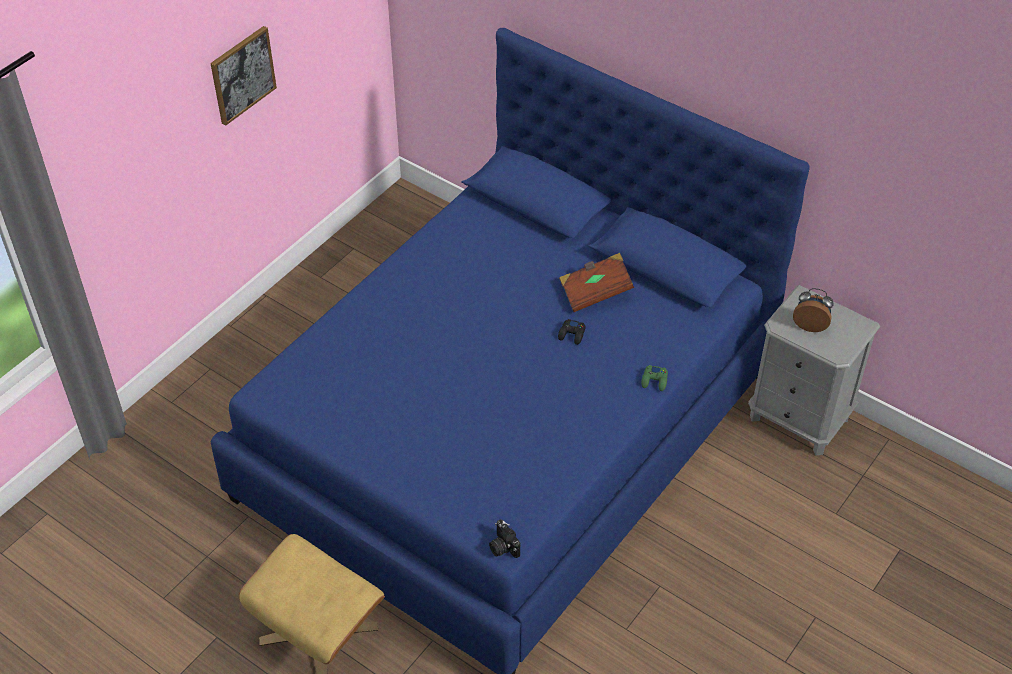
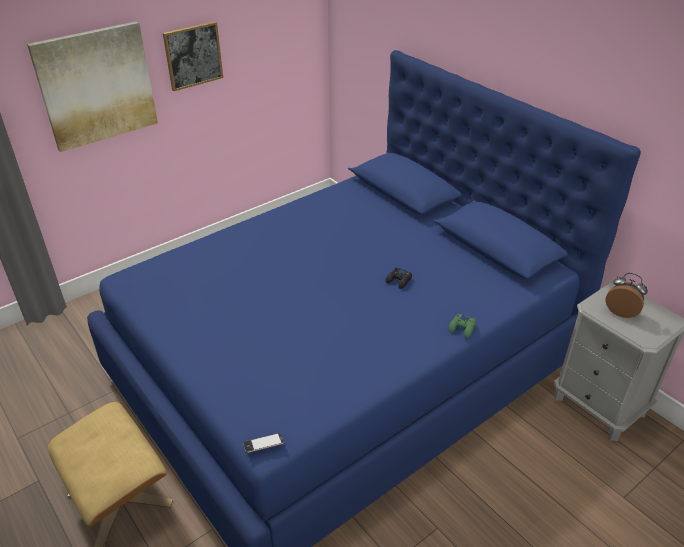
camera: 15 degrees right, 10 degrees down
(146, 151) = (96, 86): none -> picture
(502, 547) = (263, 445): camera -> phone
(595, 292) = (429, 254): brown book -> none

